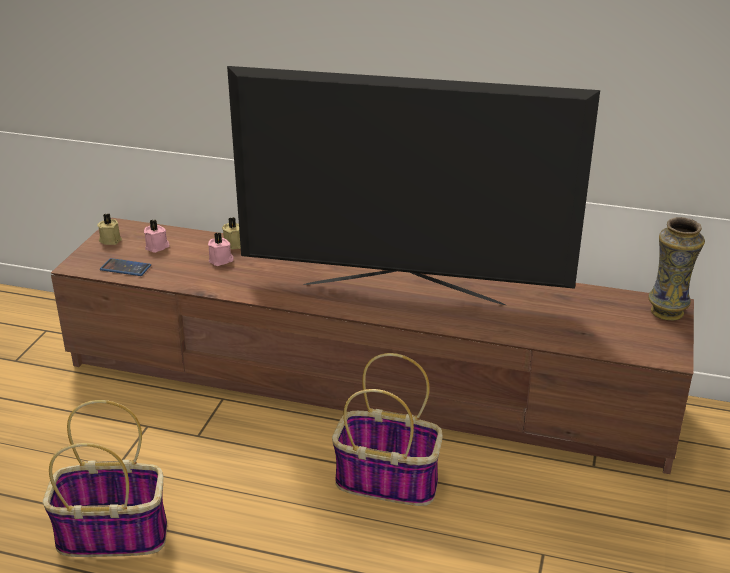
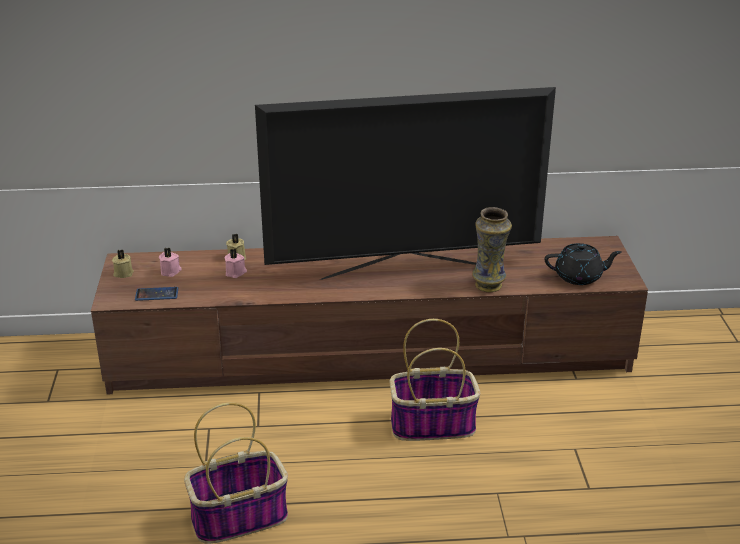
camera: 20 degrees left, 0 degrees up
(611, 340) = (579, 277): none -> black teapot
(667, 312) = (606, 249): vase -> vase (489, 286)

